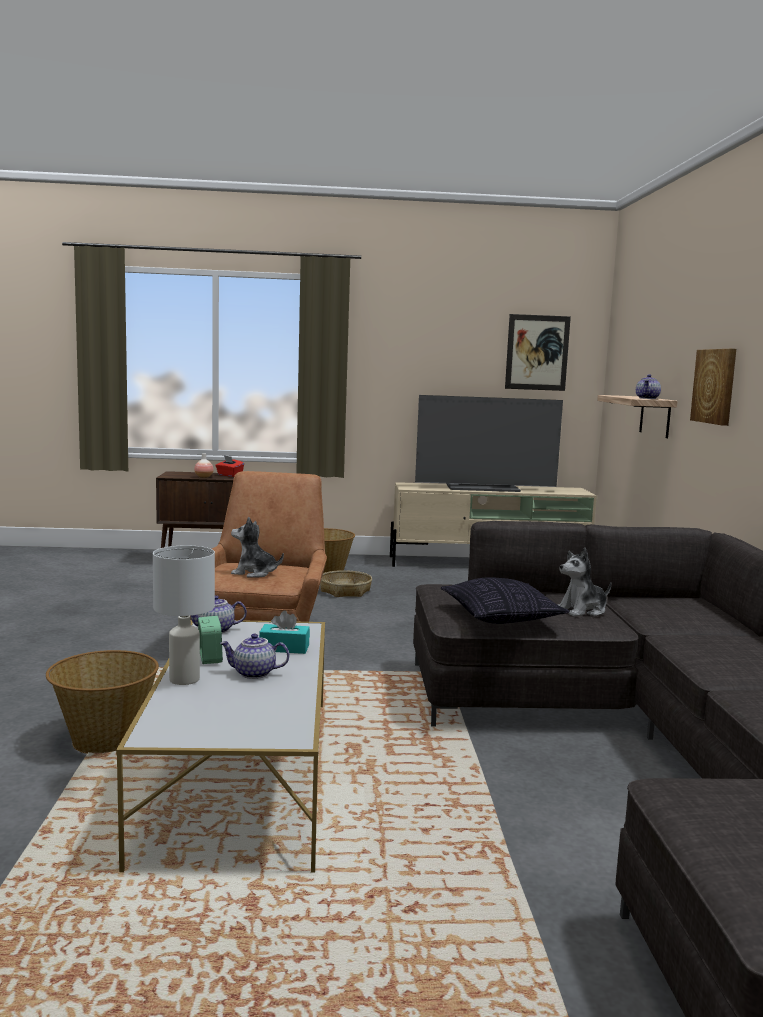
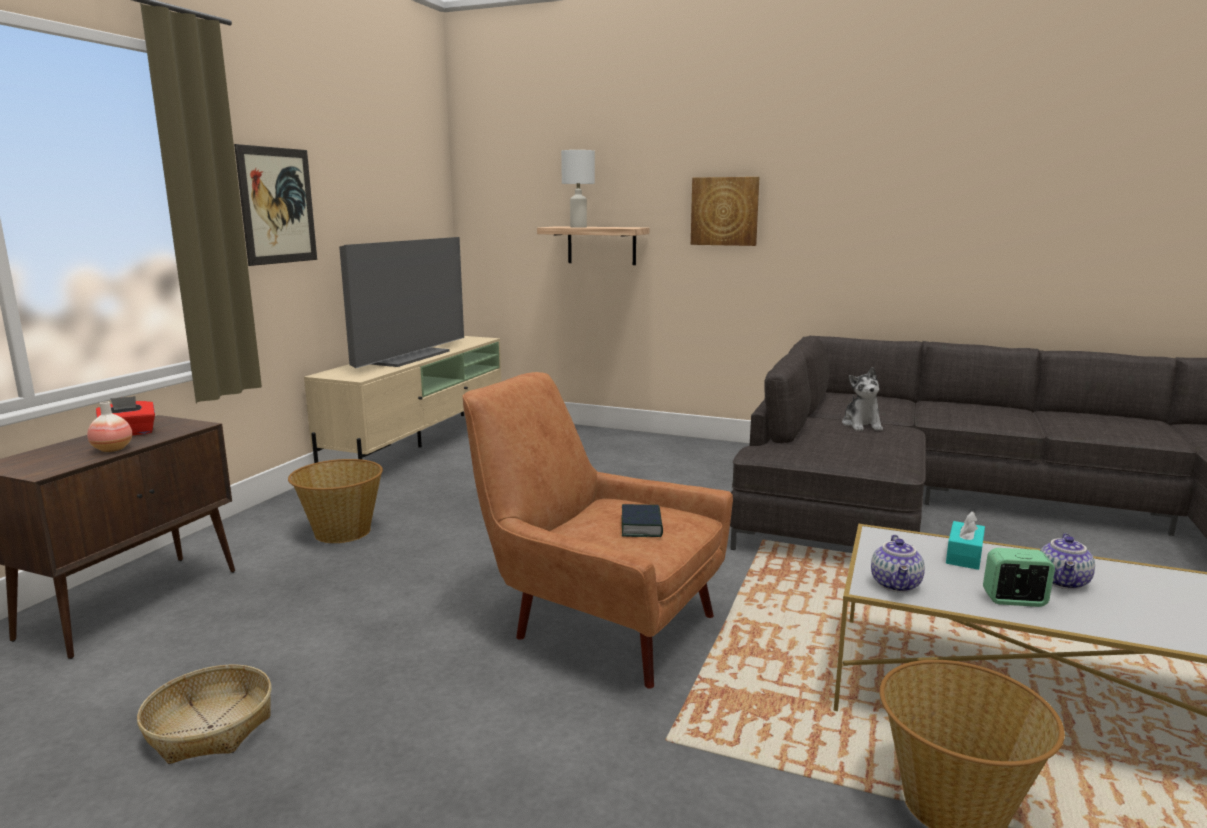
camera: 65 degrees left, 5 degrees up
(184, 679) = (1102, 623): white table lamp -> white table lamp (578, 227)
(254, 573) = (641, 526): plush toy -> book
(345, 591) = (436, 534): basket -> basket (210, 727)
(501, 617) = (884, 450): pillow -> none
(537, 352) = (405, 181): picture -> picture (277, 206)
(648, 398) = (624, 227): teapot -> none

